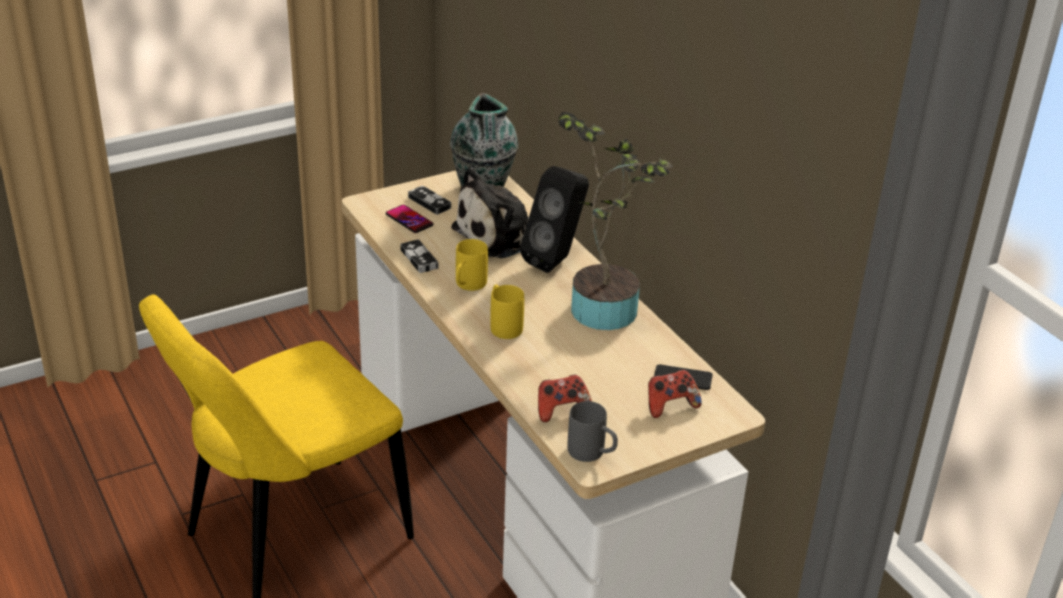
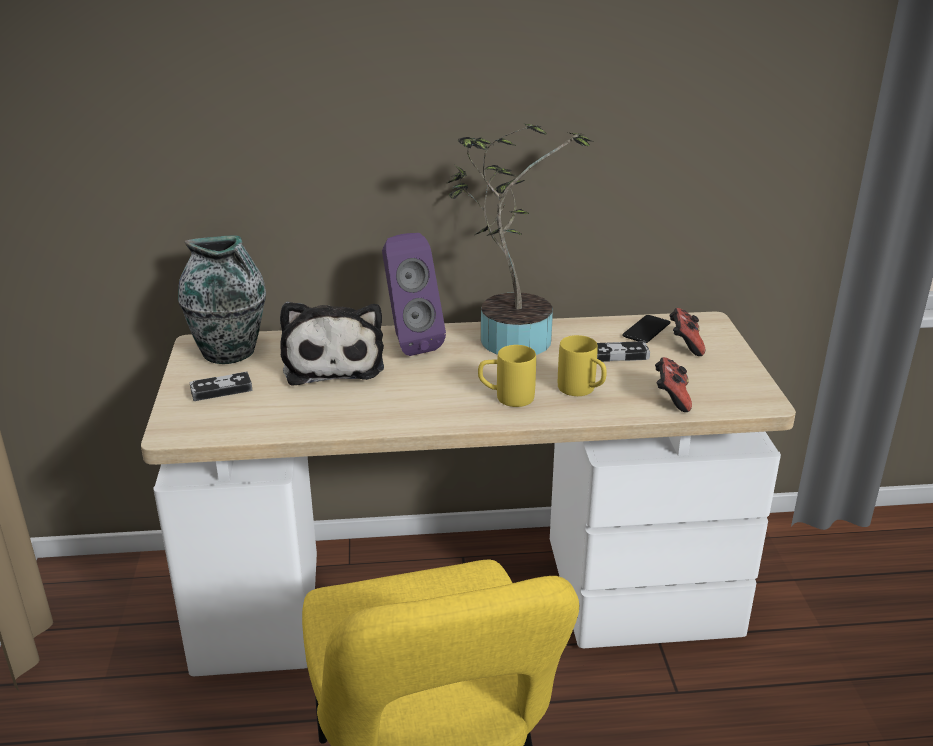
camera: 65 degrees left, 5 degrees down
(409, 220) = (245, 410): phone -> none
(419, 259) = (335, 421): game controller -> game controller (620, 355)
(467, 286) = (416, 402): yellow mug -> yellow mug (582, 391)
(556, 260) = (409, 343): black speaker -> purple speaker
(592, 454) = (747, 398): grey mug -> none

